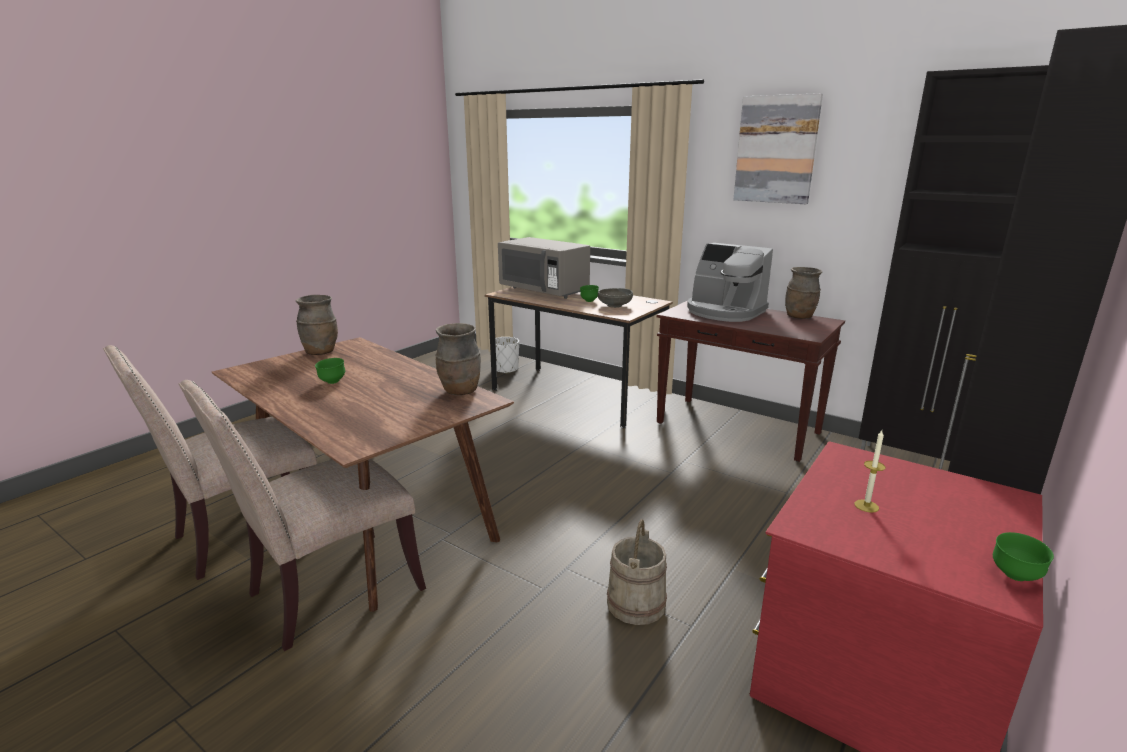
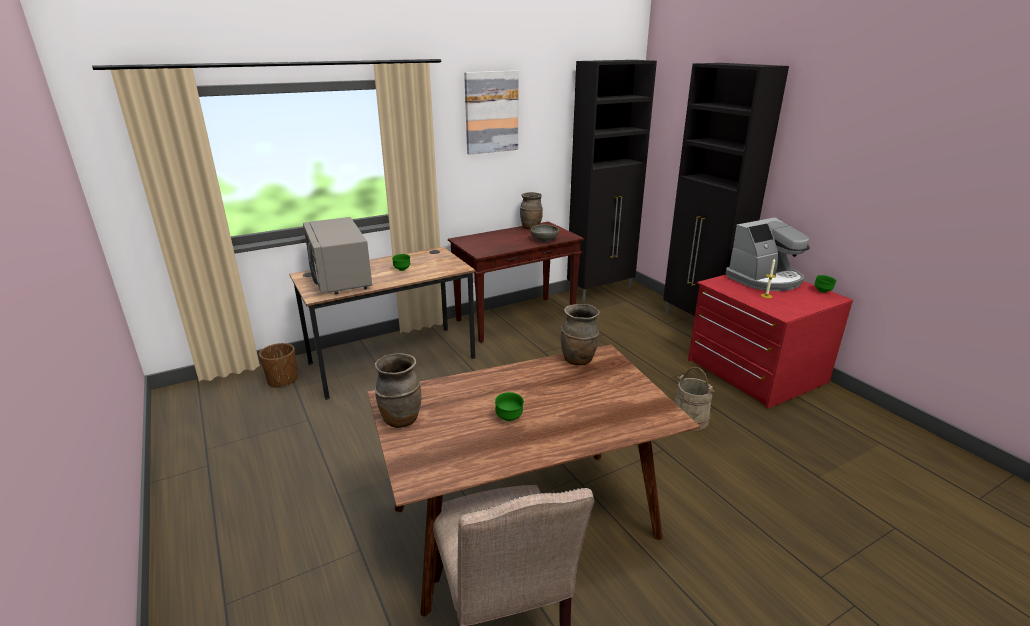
camera: 65 degrees left, 5 degrees up
(328, 592) = (629, 563): beige chair -> none
(505, 369) = (282, 380): white planter -> brown planter
(544, 291) = (340, 278): grey microwave -> grey microwave turned 90 degrees clockwise
(615, 305) = (429, 265): grey bowl -> grey bowl (544, 240)
(724, 312) = (496, 240): coffee machine -> coffee machine (765, 279)

